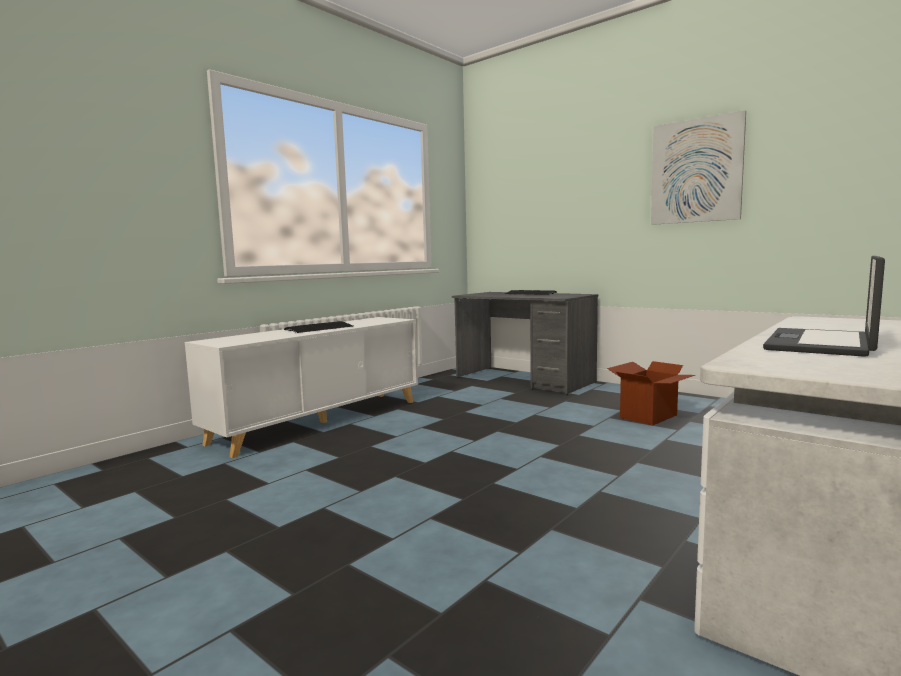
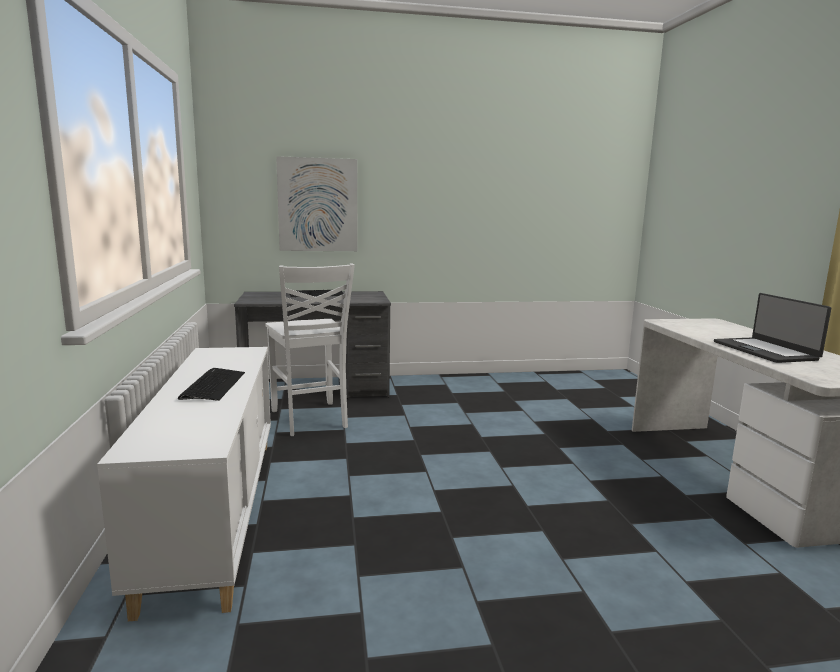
camera: 50 degrees left, 5 degrees up
(474, 394) = (310, 419): none -> white chair
(649, 416) = (486, 403): cardboard box -> none
(696, 171) = (471, 181): picture -> picture (318, 205)

